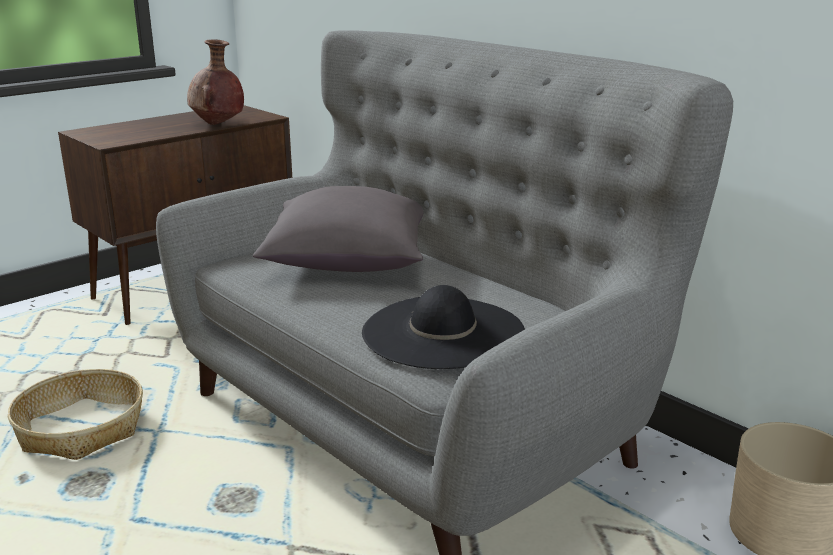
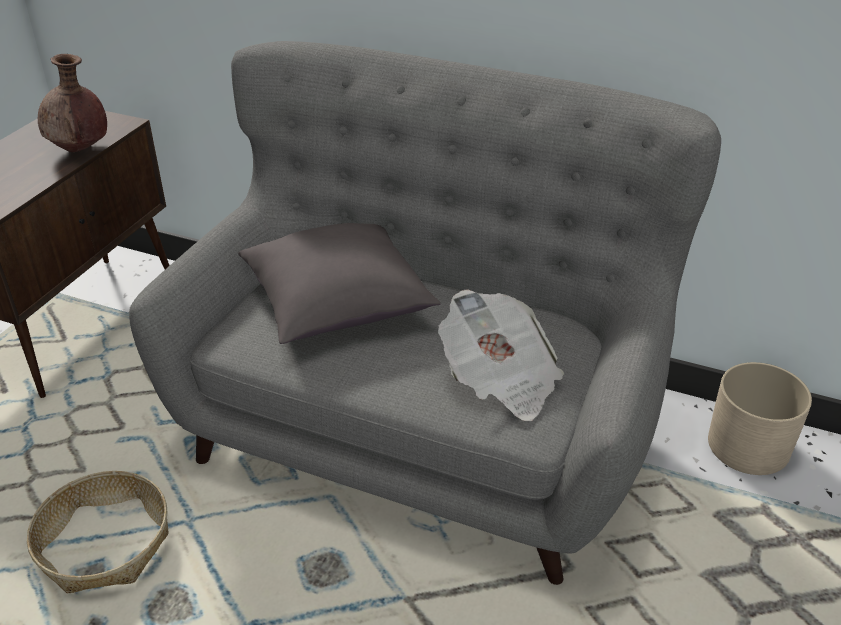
camera: 25 degrees left, 15 degrees up
(443, 332) = (500, 379): black hat -> newspaper

